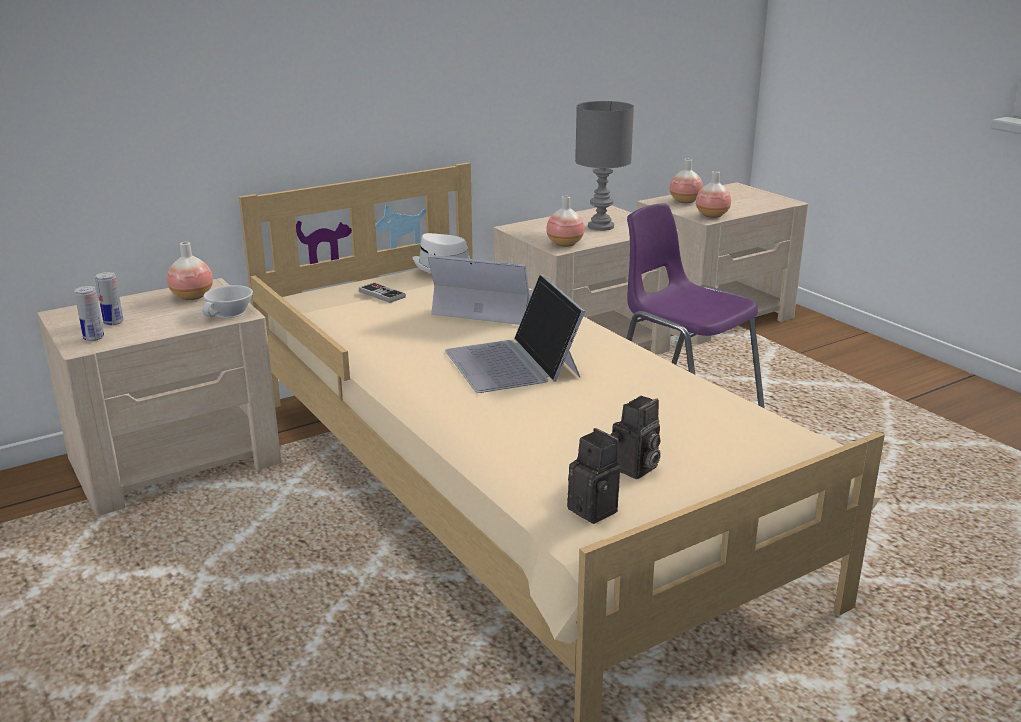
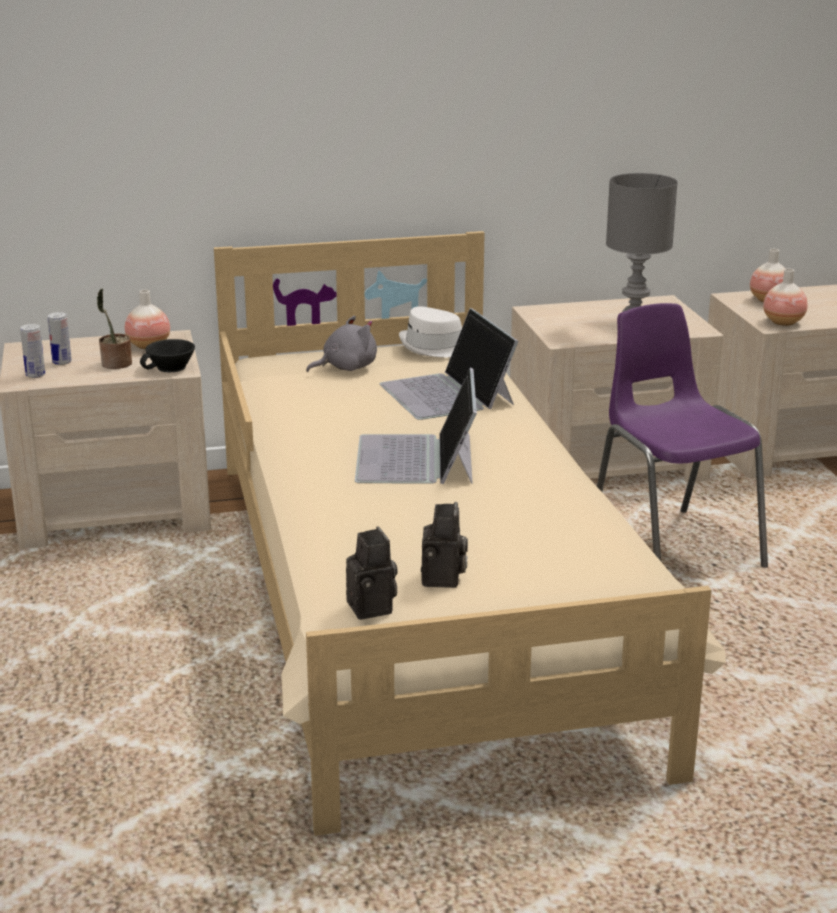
camera: 20 degrees right, 0 degrees up
(171, 317) = (115, 364): none -> potted plant
(230, 313) = (171, 368): white cup -> black cup
(382, 294) = (346, 368): game controller -> grey plush toy
(490, 304) = (448, 394): laptop -> laptop turned 150 degrees counterclockwise
(565, 244) = (572, 336): vase -> none
(634, 469) = (443, 579): camera -> camera turned 60 degrees counterclockwise

